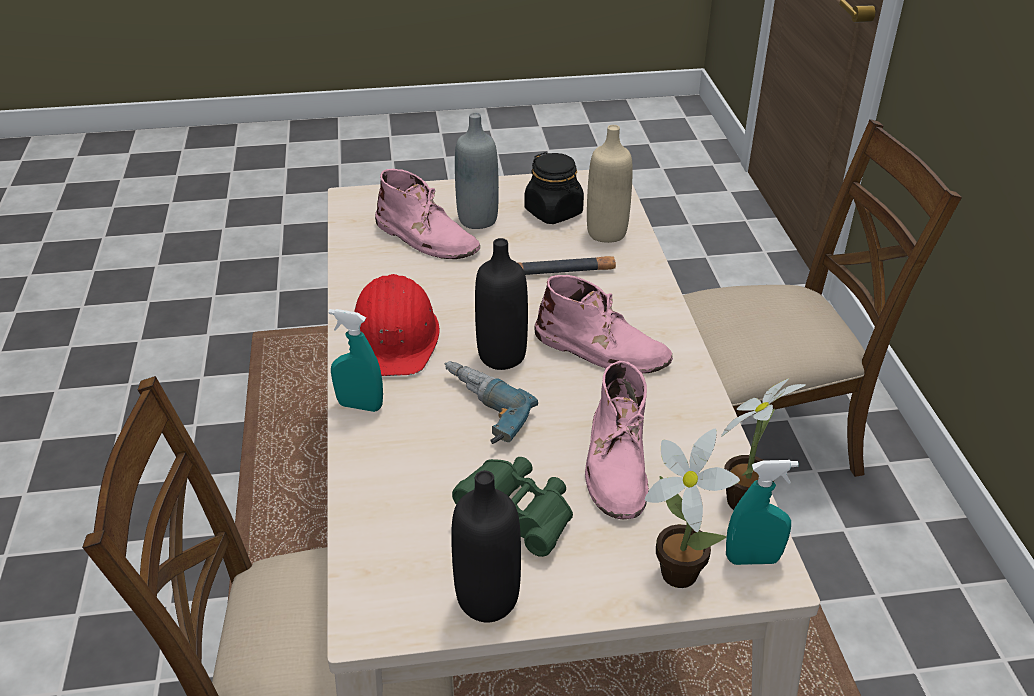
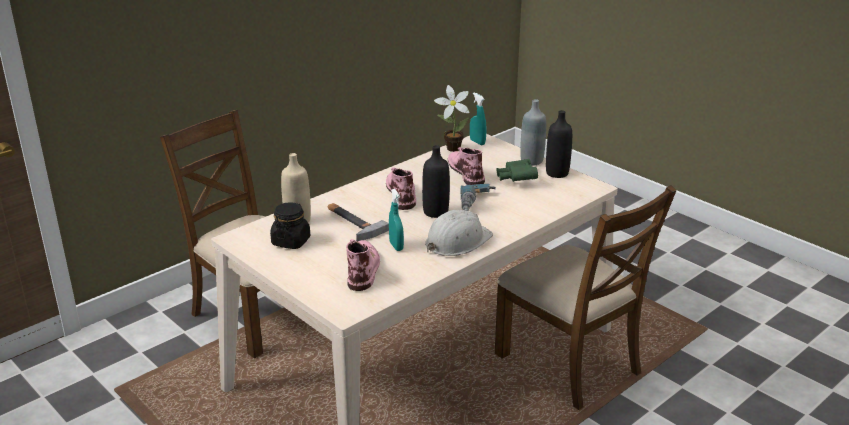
camera: 125 degrees left, 10 degrees down
(360, 405) = (511, 230): turquoise spray bottle -> turquoise spray bottle (396, 246)
(395, 336) = (457, 241): red hard hat -> white hard hat
(477, 219) = (324, 261): grey bottle -> grey bottle (531, 161)
(617, 464) = (466, 172): pink boot -> pink boot turned 75 degrees counterclockwise
(676, 568) = (499, 151): potted plant -> none

